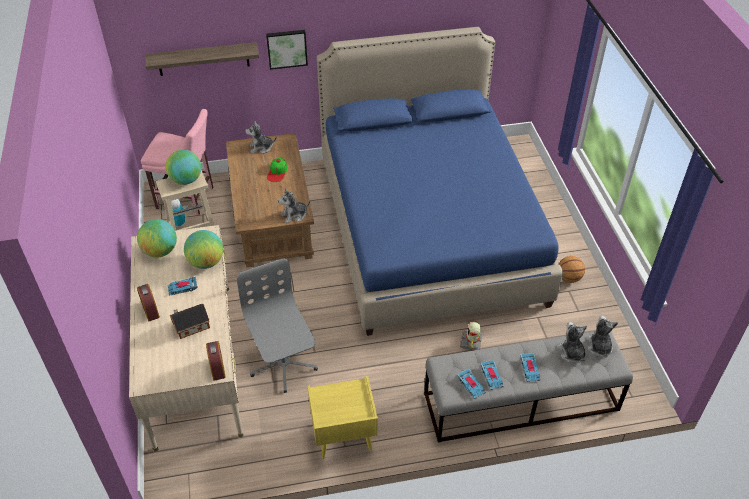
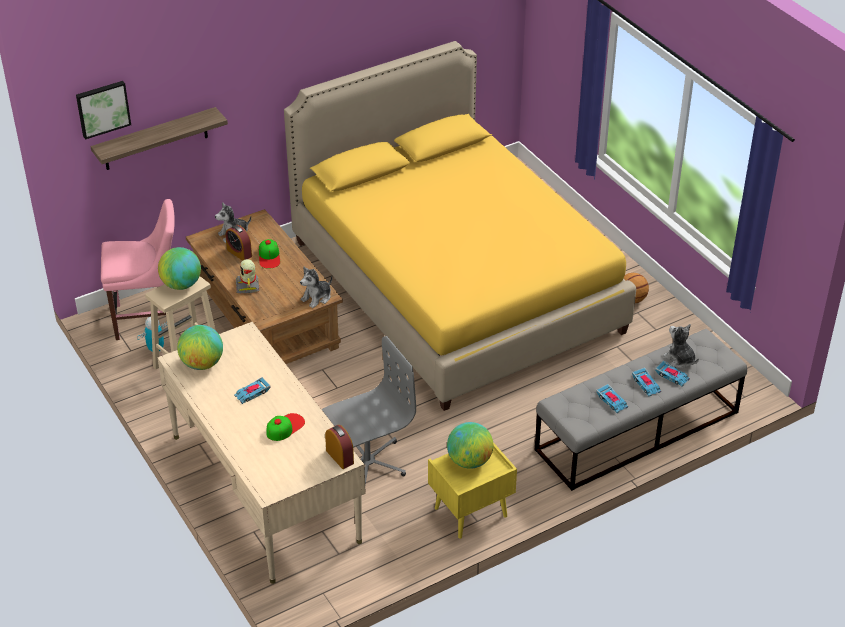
camera: 20 degrees left, 5 degrees down
(150, 310) = (230, 423): alarm clock -> alarm clock (239, 253)
(190, 326) = (285, 427): toy house -> cap
(206, 262) = (262, 362): globe -> globe (469, 461)
(283, 365) = (367, 463): grey office chair -> grey office chair turned 105 degrees clockwise
(287, 48) = (248, 107): picture -> picture (102, 108)
(428, 229) = (455, 286): blue bed -> yellow bed
(471, 342) = (559, 388): toy robot -> toy robot (248, 286)
(471, 385) = (595, 414): toy car -> toy car (672, 376)
(599, 347) = (704, 347): plush toy -> none

